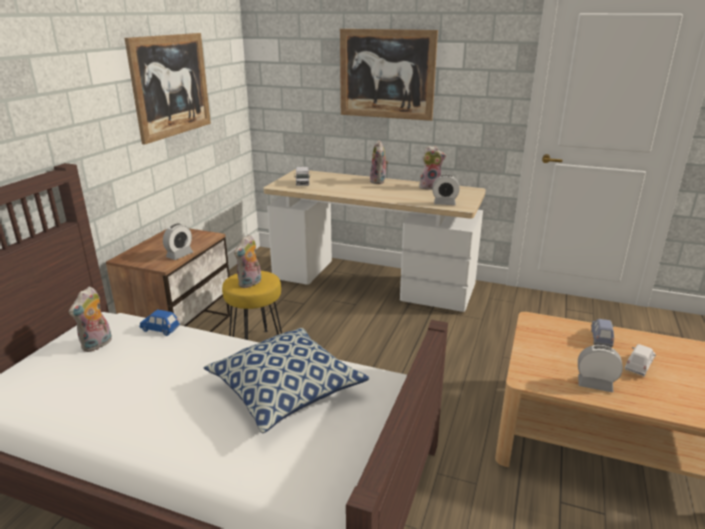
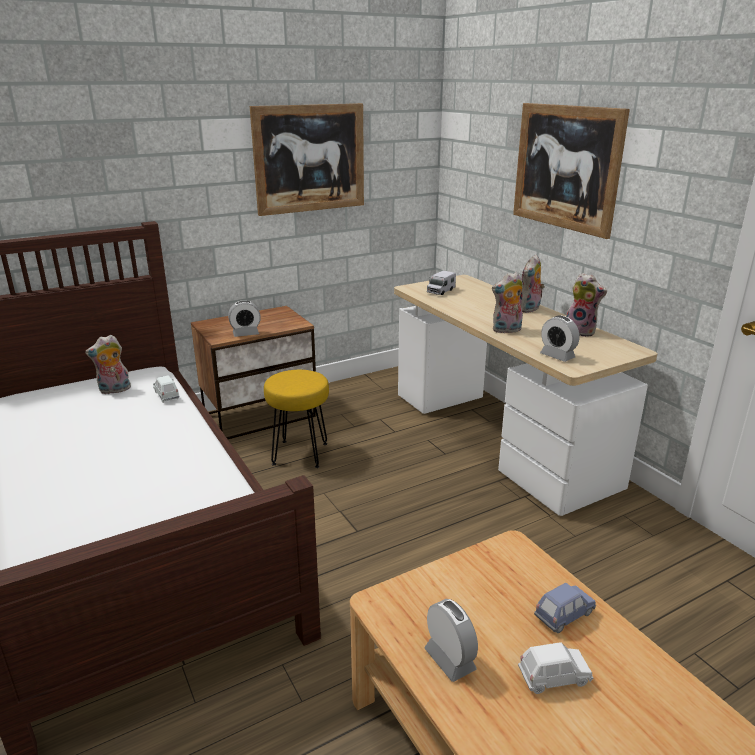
camera: 40 degrees right, 0 degrees up
(160, 329) = (166, 395): blue toy car -> white toy car
(250, 283) = (290, 383): plush toy -> plush toy (506, 330)
(286, 391) = (159, 489): pillow -> none

